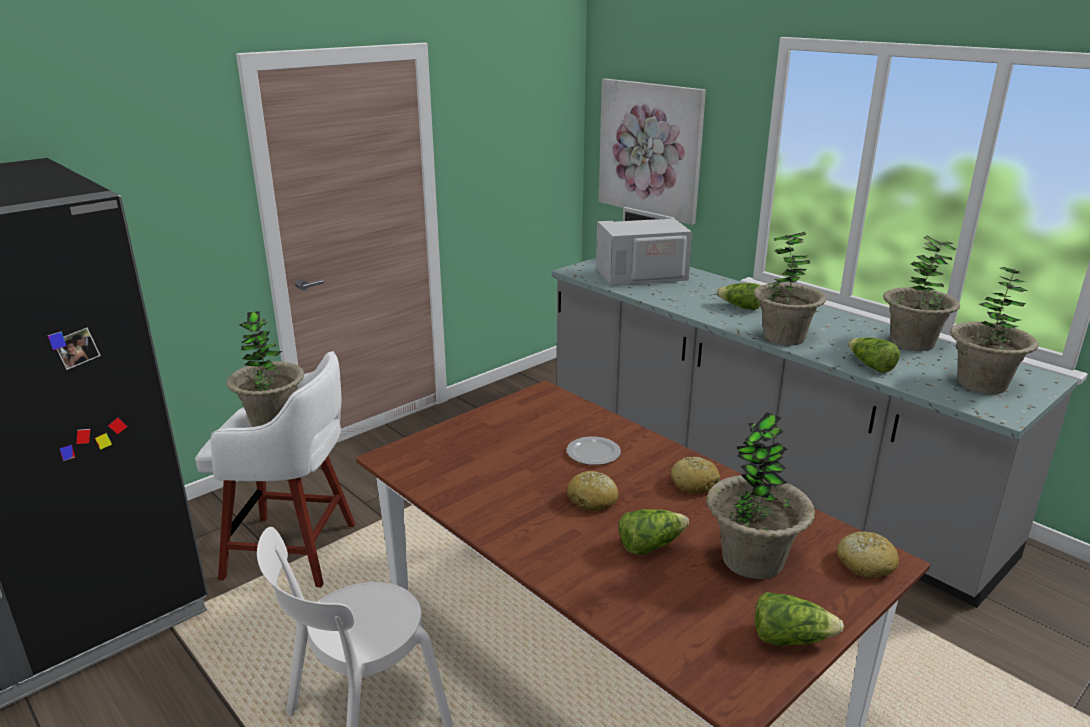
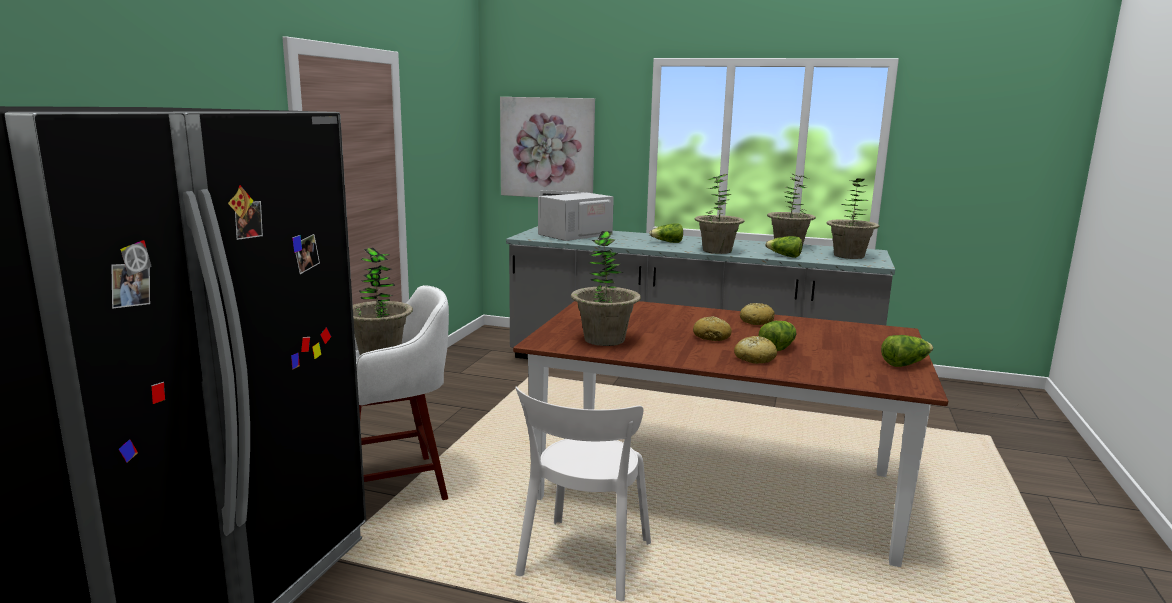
camera: 30 degrees left, 10 degrees down
(593, 452) = (675, 319): plate -> none
(752, 560) = (838, 342): potted plant -> potted plant (604, 339)
(864, 564) = (891, 334): bread -> bread (754, 358)

